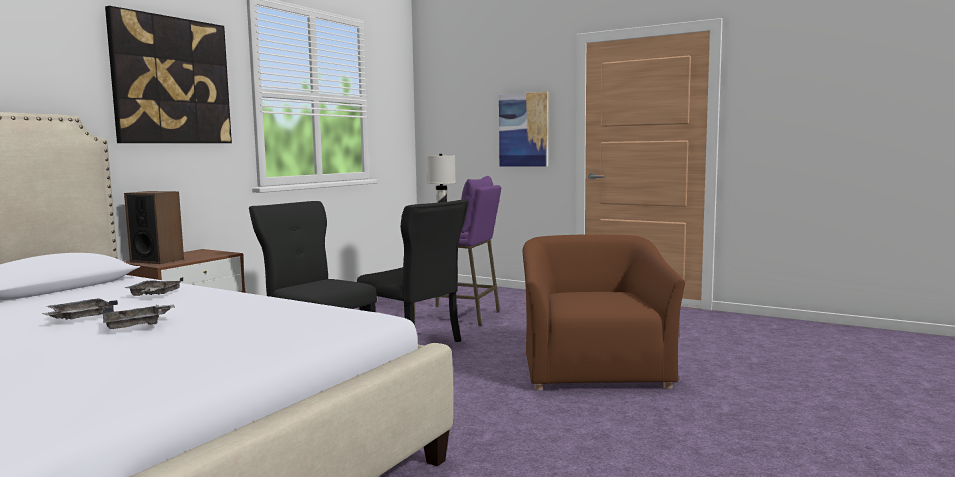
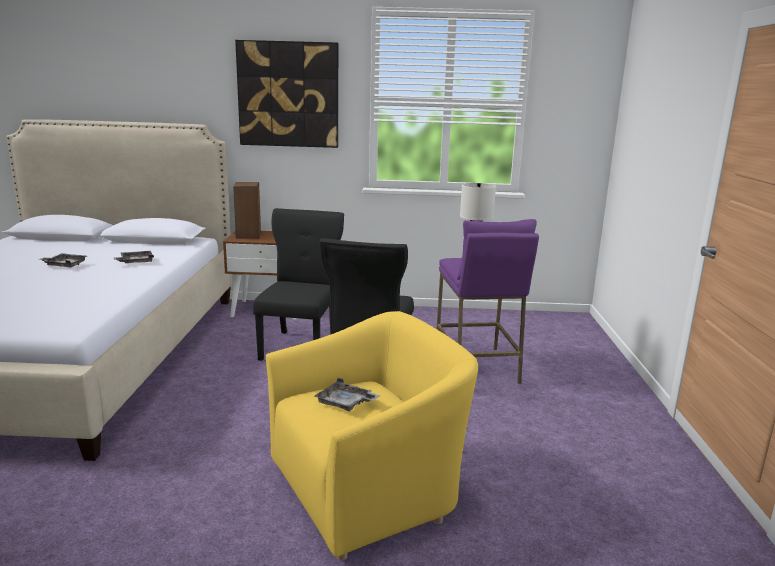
camera: 60 degrees right, 10 degrees up
(137, 325) = (43, 280): grey tray -> grey tray (345, 403)
(523, 130) = (674, 160): picture -> none
(594, 369) = (367, 487): brown armchair -> yellow armchair

